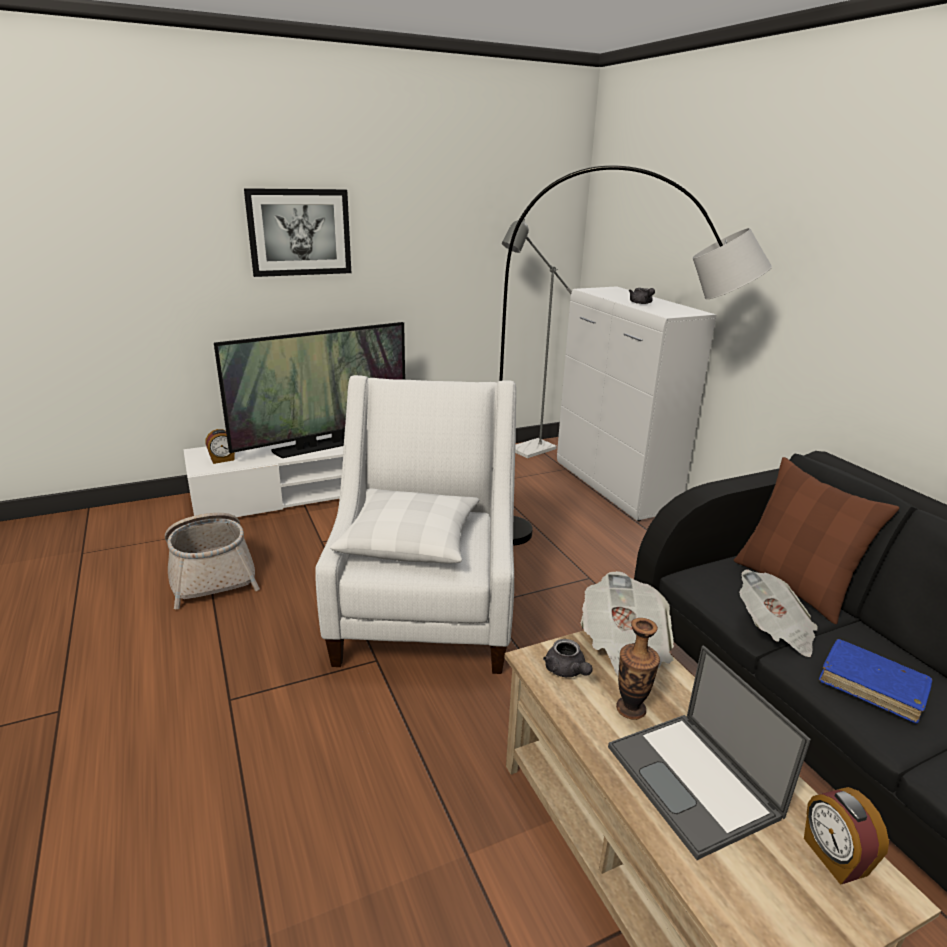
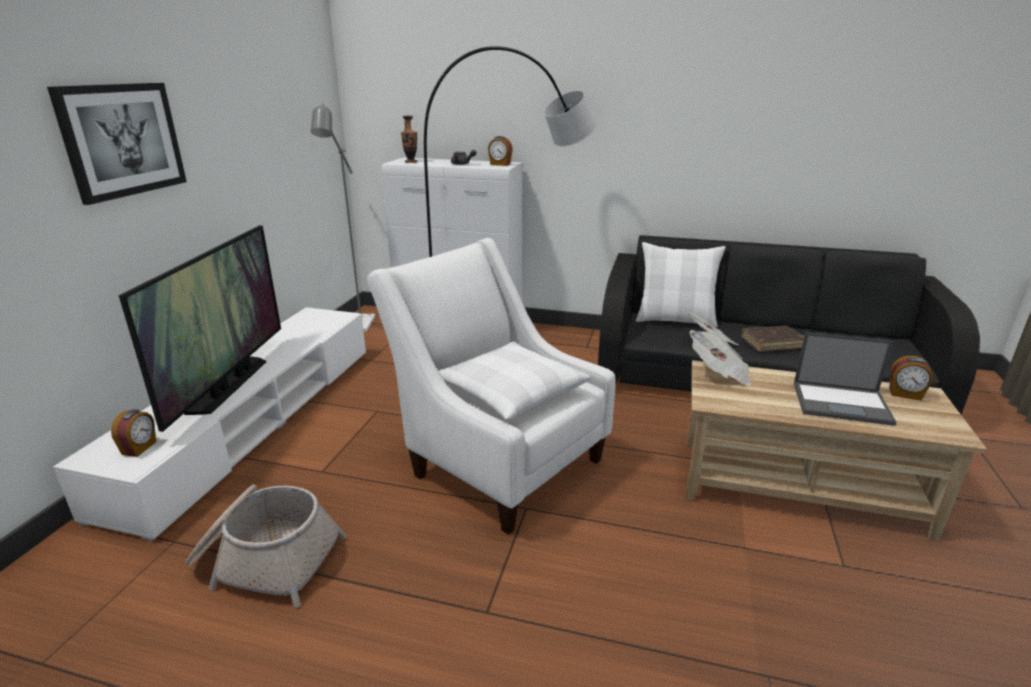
camera: 50 degrees left, 0 degrees up
(567, 671) = (728, 398): grey teapot -> none
(630, 709) = (775, 395): vase -> vase (411, 162)
(678, 311) = (500, 164): none -> alarm clock
(793, 586) = (675, 320): brown pillow -> white pillow
(872, 687) = (771, 343): blue book -> brown book

